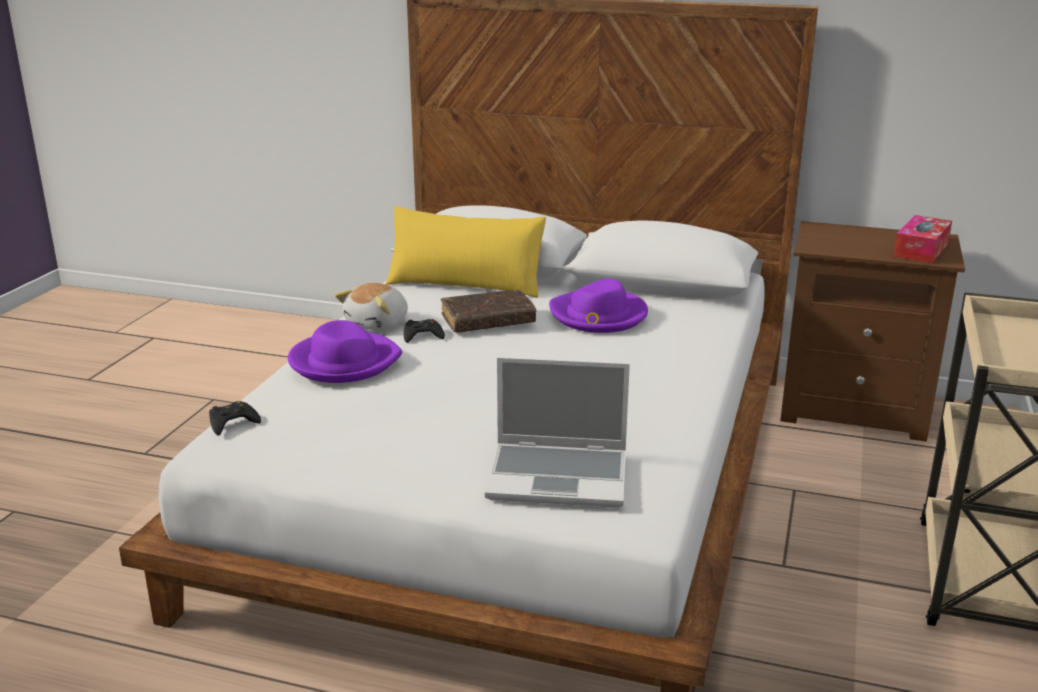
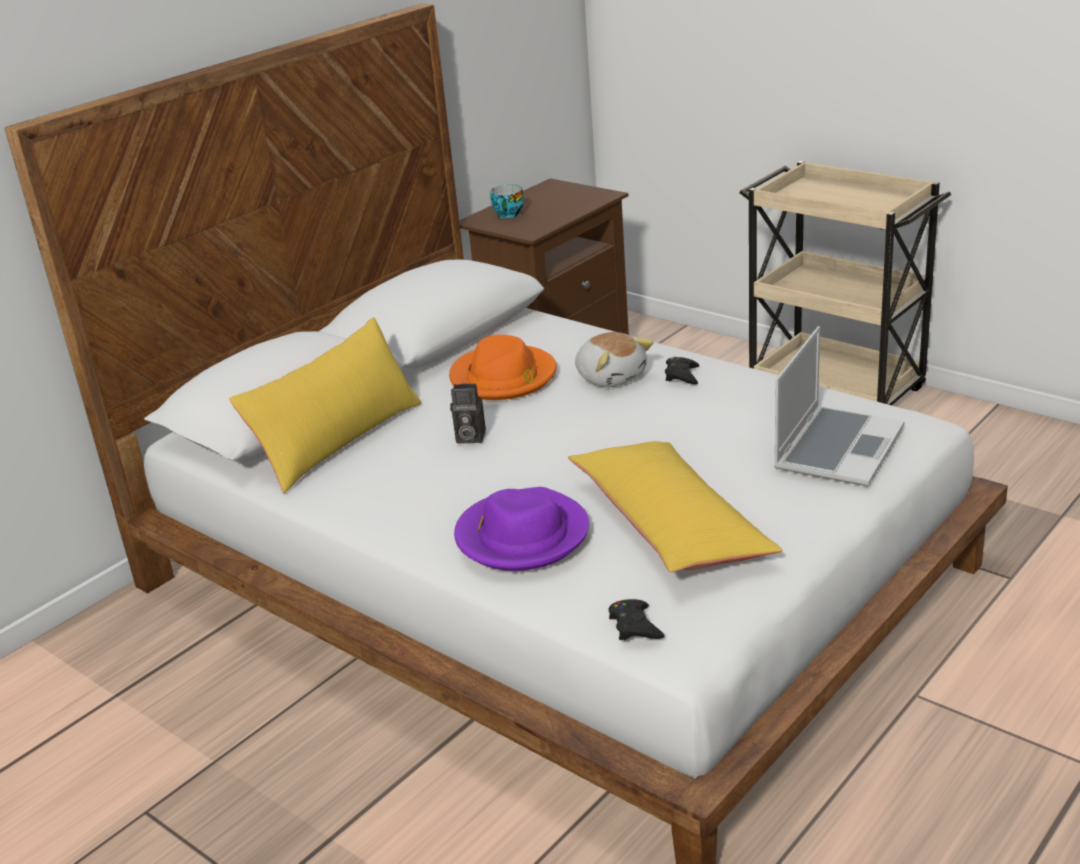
camera: 65 degrees left, 5 degrees up
(378, 323) = (409, 509): plush toy -> plush toy (611, 376)
(385, 417) = (670, 525): none -> yellow pillow
(422, 335) = (475, 482): black game controller -> black game controller (682, 375)
(488, 321) = (468, 438): brown book -> camera
(598, 316) = (503, 378): purple hat -> orange hat
(845, 234) = (507, 214): none -> cup
(921, 250) = (573, 197): tissue box -> none

